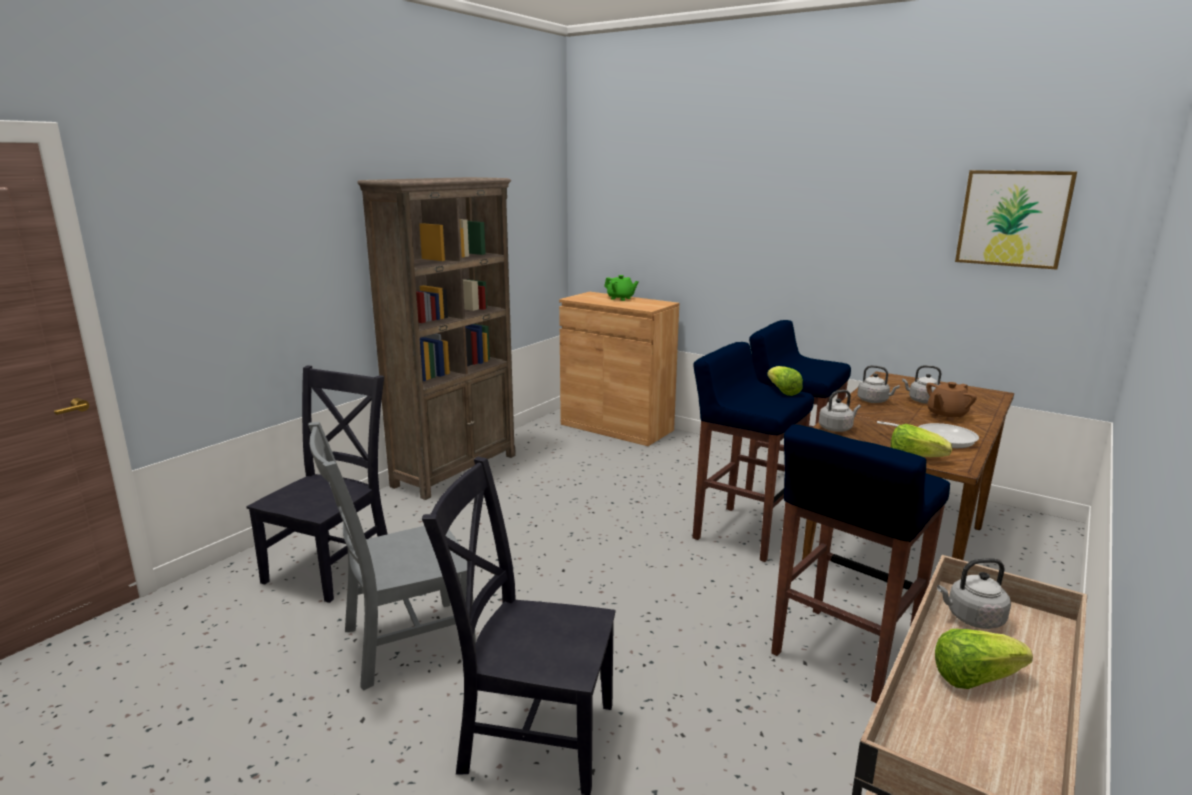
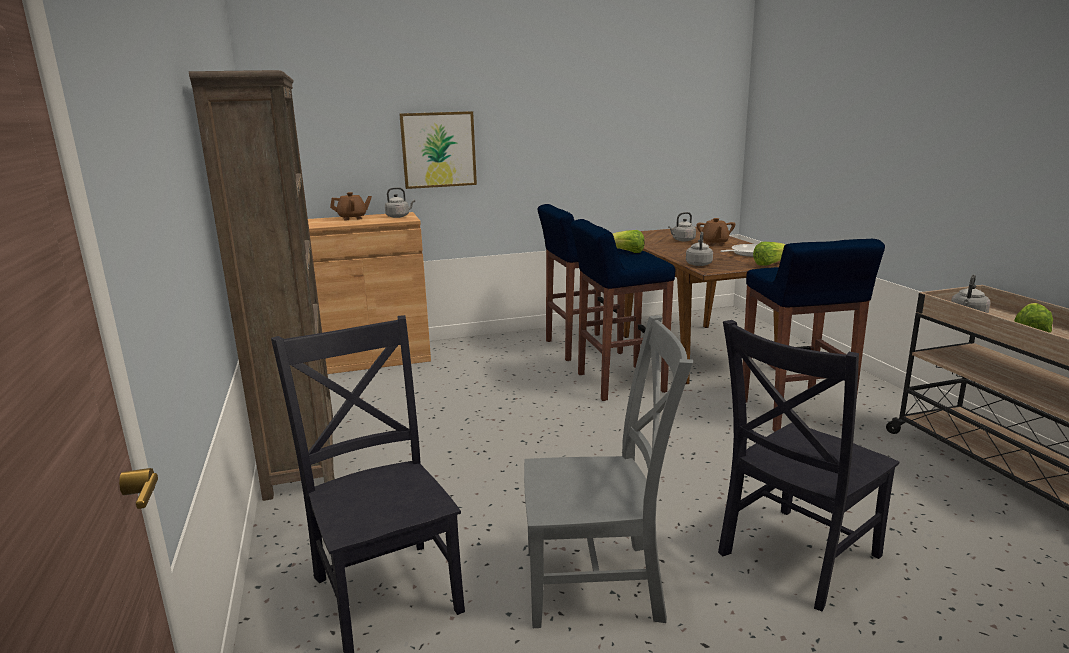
camera: 50 degrees left, 0 degrees up
(402, 643) = (600, 584): grey chair -> grey chair turned 105 degrees counterclockwise
(620, 298) = (352, 218): green teapot -> brown teapot
(874, 401) = (665, 247): grey kettle -> grey kettle (399, 216)
(1013, 218) = (673, 102): picture -> picture (438, 149)

